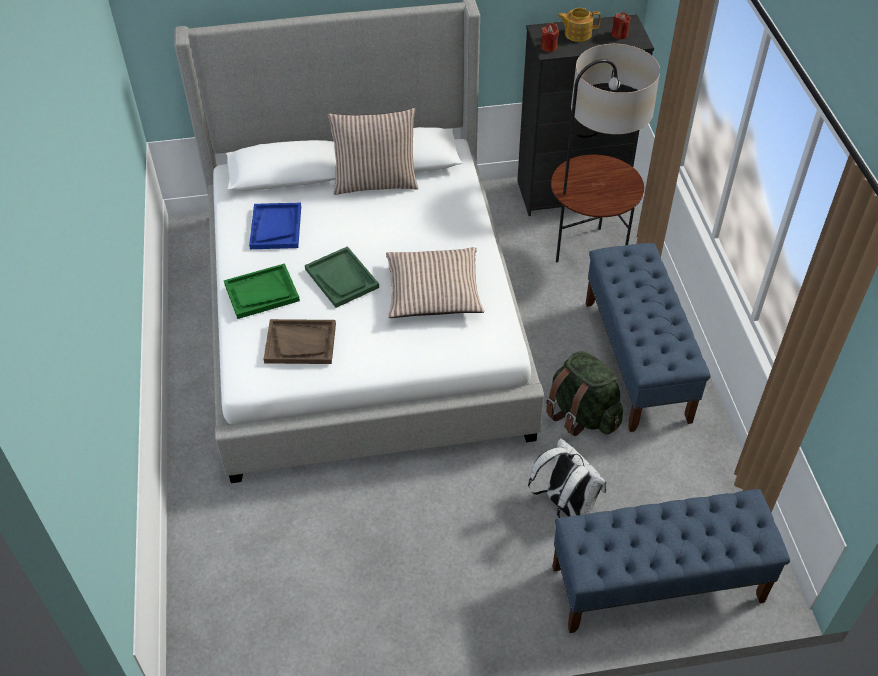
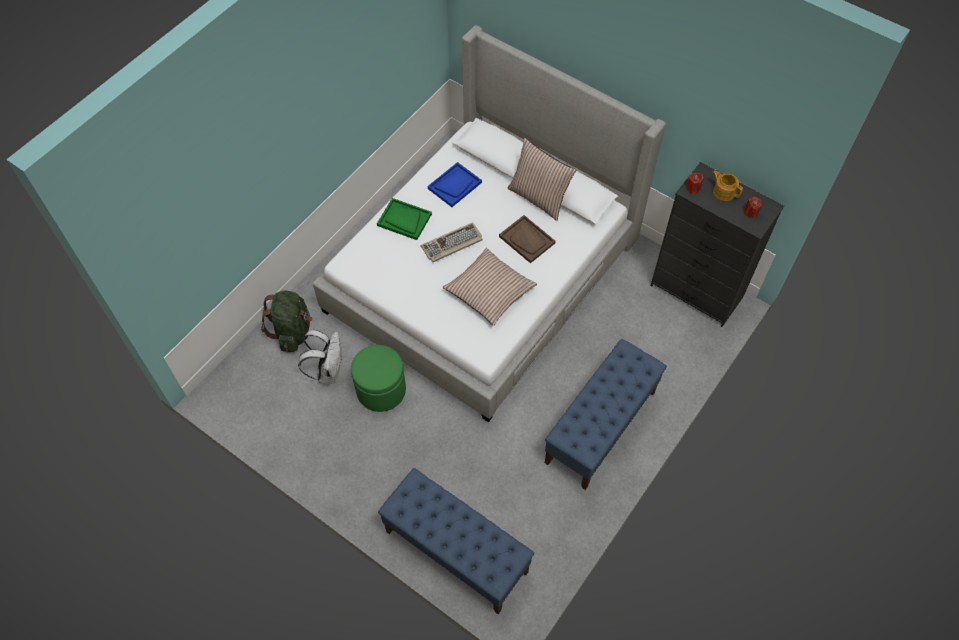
camera: 45 degrees right, 10 degrees up
(300, 343) = (390, 265): brown tray -> brown tray (527, 240)
(342, 278) = (452, 244): green tray -> keyboard
(392, 504) = (381, 390): none -> green ottoman
(565, 505) = (462, 469): white backpack -> white backpack (328, 371)
(582, 414) = (531, 430): green backpack -> green backpack (292, 331)
(588, 252) = (657, 338): floor lamp -> none

